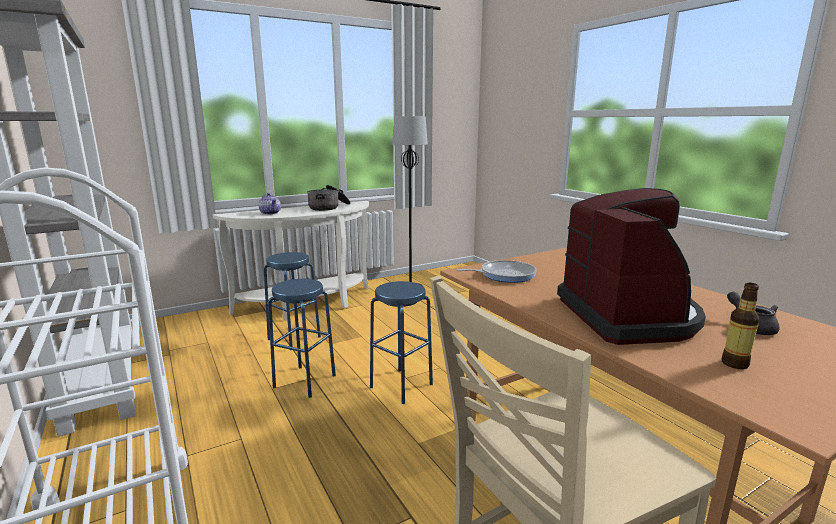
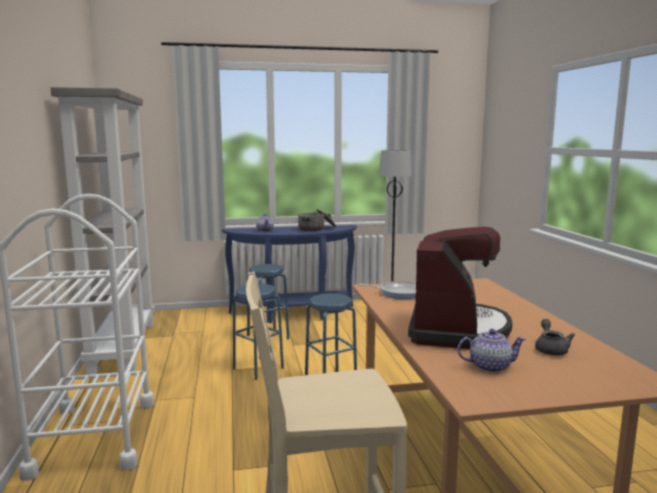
camera: 20 degrees right, 5 degrees down
(308, 306) = (293, 314): white console table -> blue console table
(734, 364) = (489, 366): bottle -> teapot

